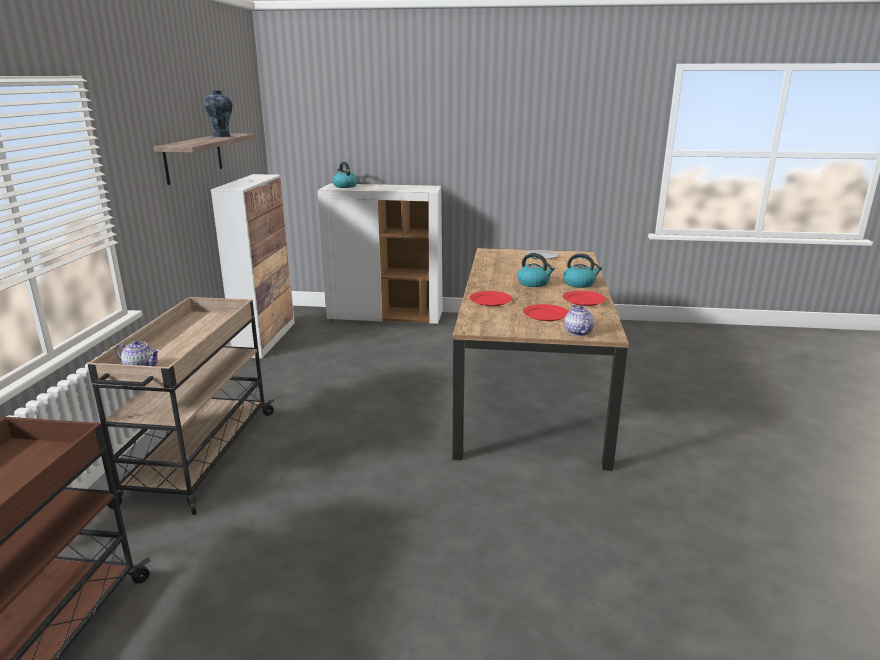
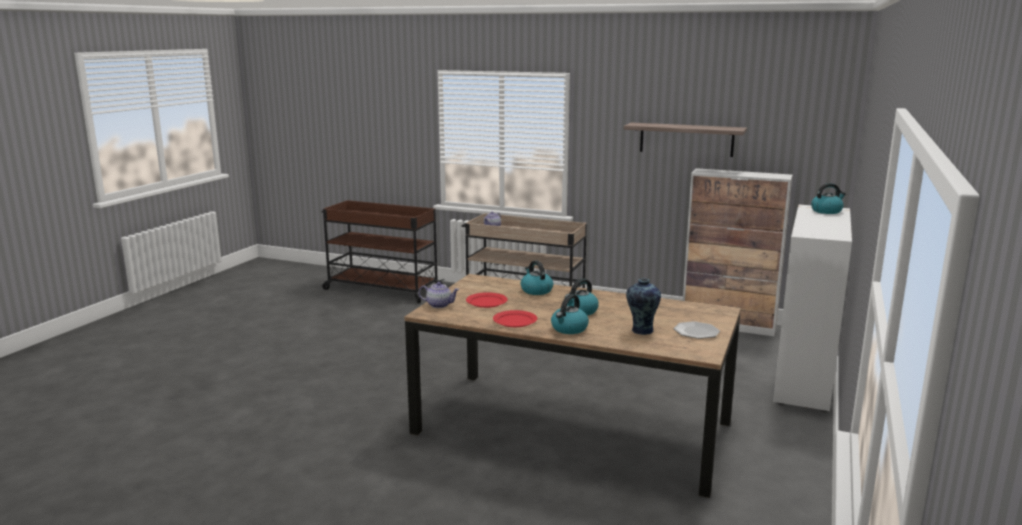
camera: 105 degrees right, 5 degrees down
(222, 136) = (708, 127): vase -> vase (641, 330)
(491, 300) = (536, 290): red plate -> kettle

